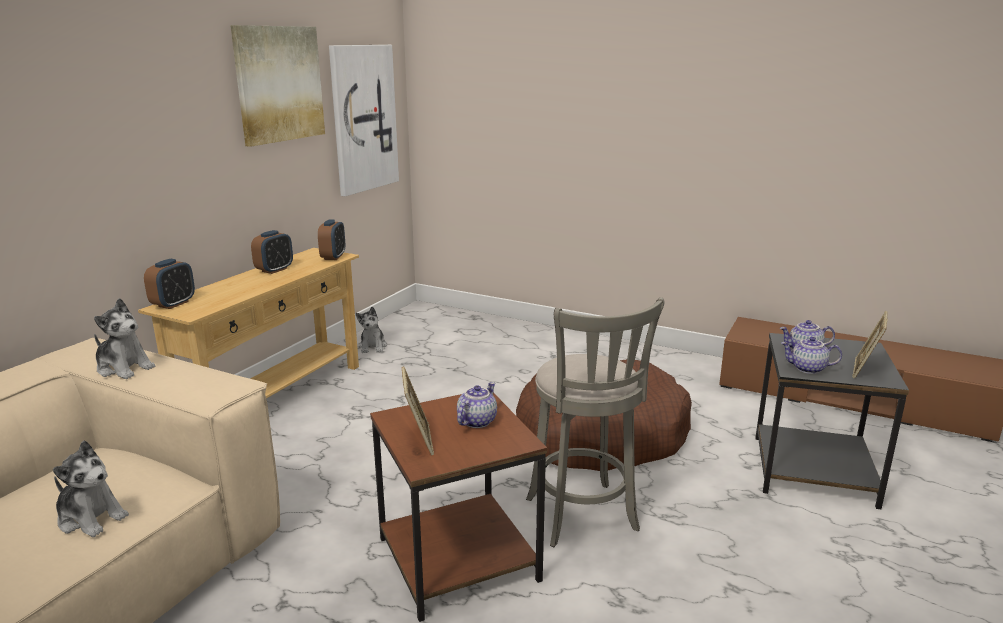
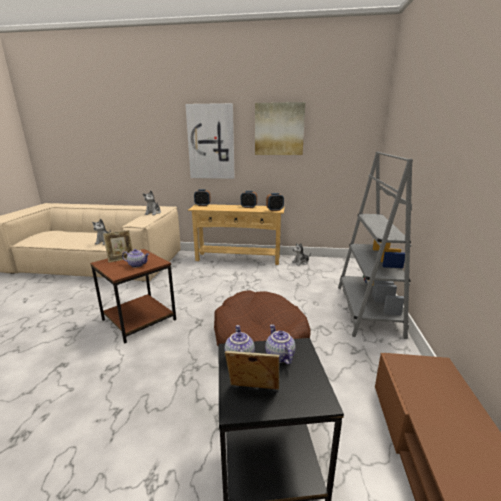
camera: 70 degrees right, 0 degrees up
(363, 118) = (337, 151): picture -> picture (211, 142)
(566, 344) = (367, 310): none -> grey bookcase
(583, 518) = (174, 347): grey stool -> none

